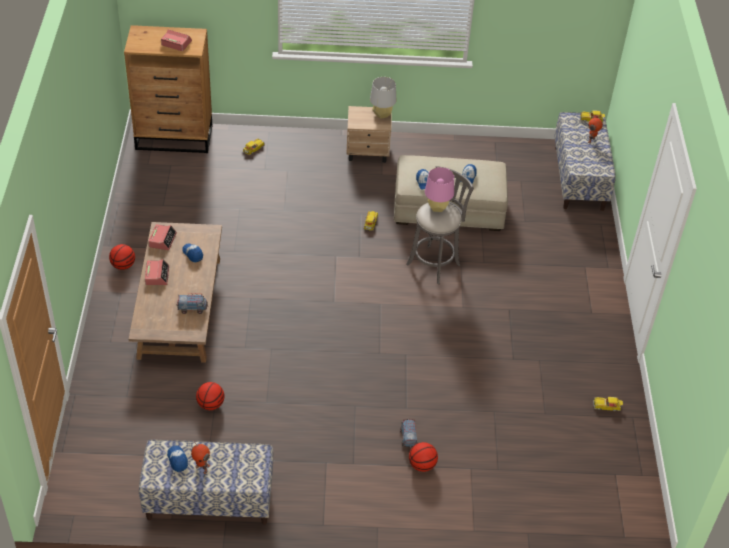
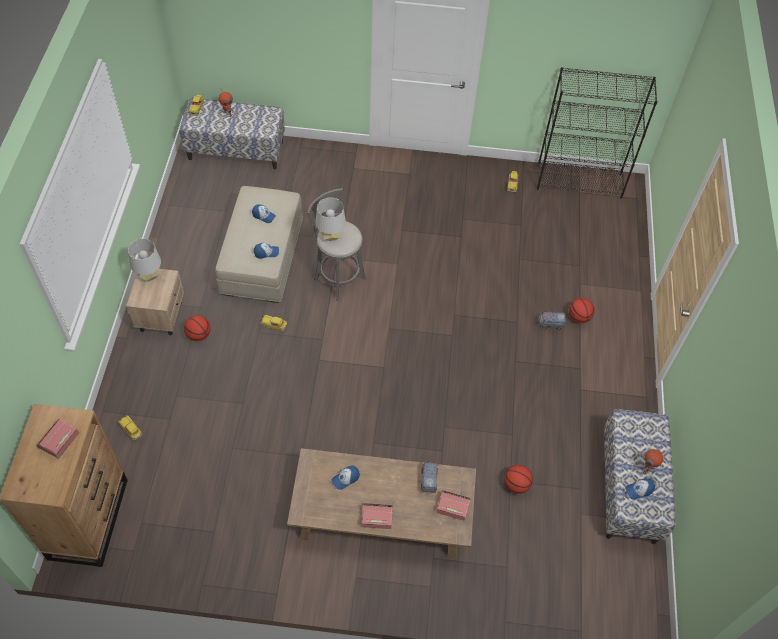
camera: 85 degrees left, 10 degrees up
(123, 265) = (312, 576): basketball -> basketball (199, 335)
(162, 240) = (319, 511): alarm clock -> alarm clock (453, 506)
(437, 207) = (331, 235): pink table lamp -> grey table lamp
(633, 475) = (579, 181): none -> black bookcase

